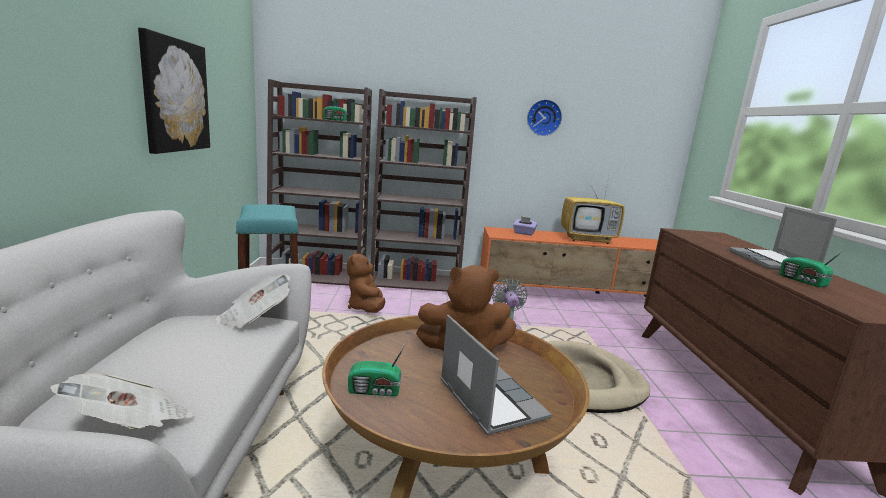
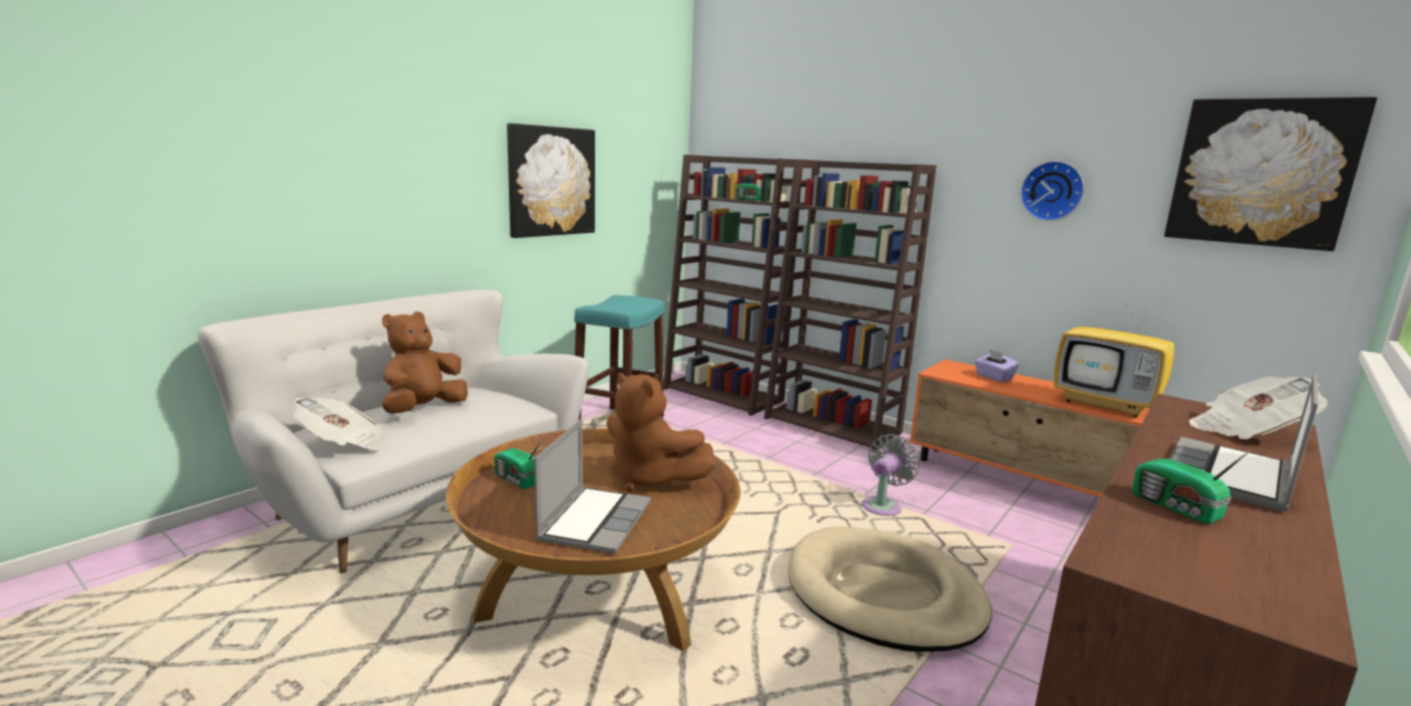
camera: 40 degrees right, 0 degrees up
(254, 318) = (520, 401): newspaper -> newspaper (1247, 432)
(366, 308) = (729, 438): brown plush toy -> brown plush toy (423, 409)
(641, 110) = (1261, 173): none -> picture
(803, 281) = (1177, 508): radio -> radio turned 45 degrees counterclockwise

